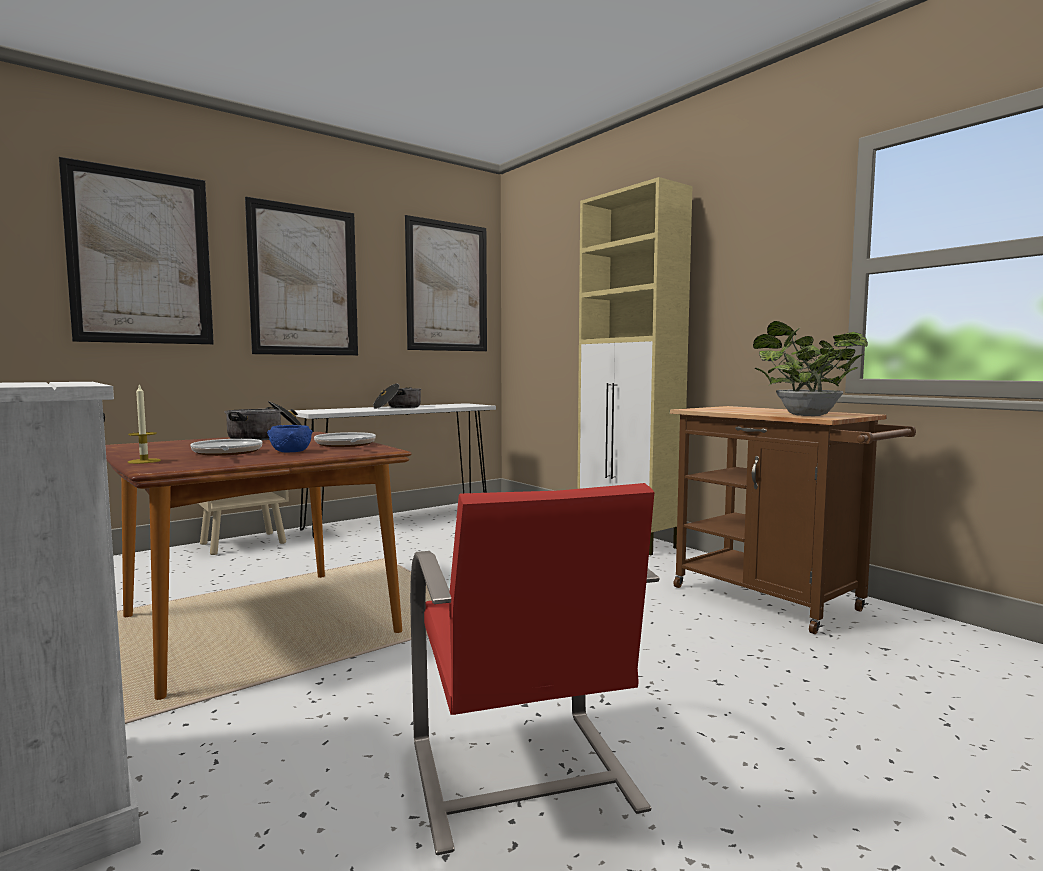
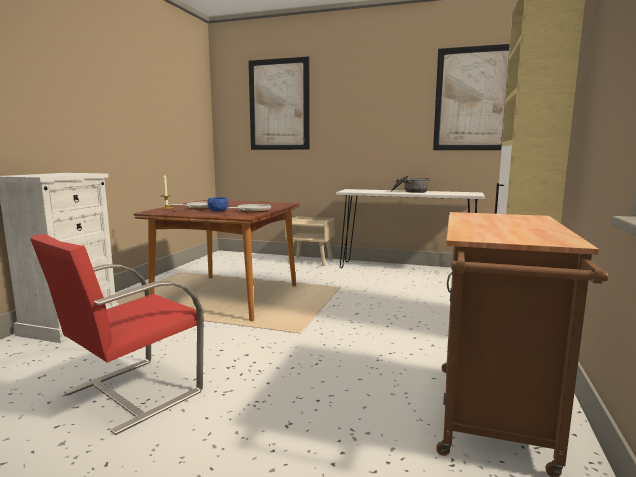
camera: 55 degrees right, 5 degrees up
(267, 437) = (259, 203): cooking pot -> none
(304, 281) = (361, 107): picture -> none
(802, 414) = (487, 232): potted plant -> none

